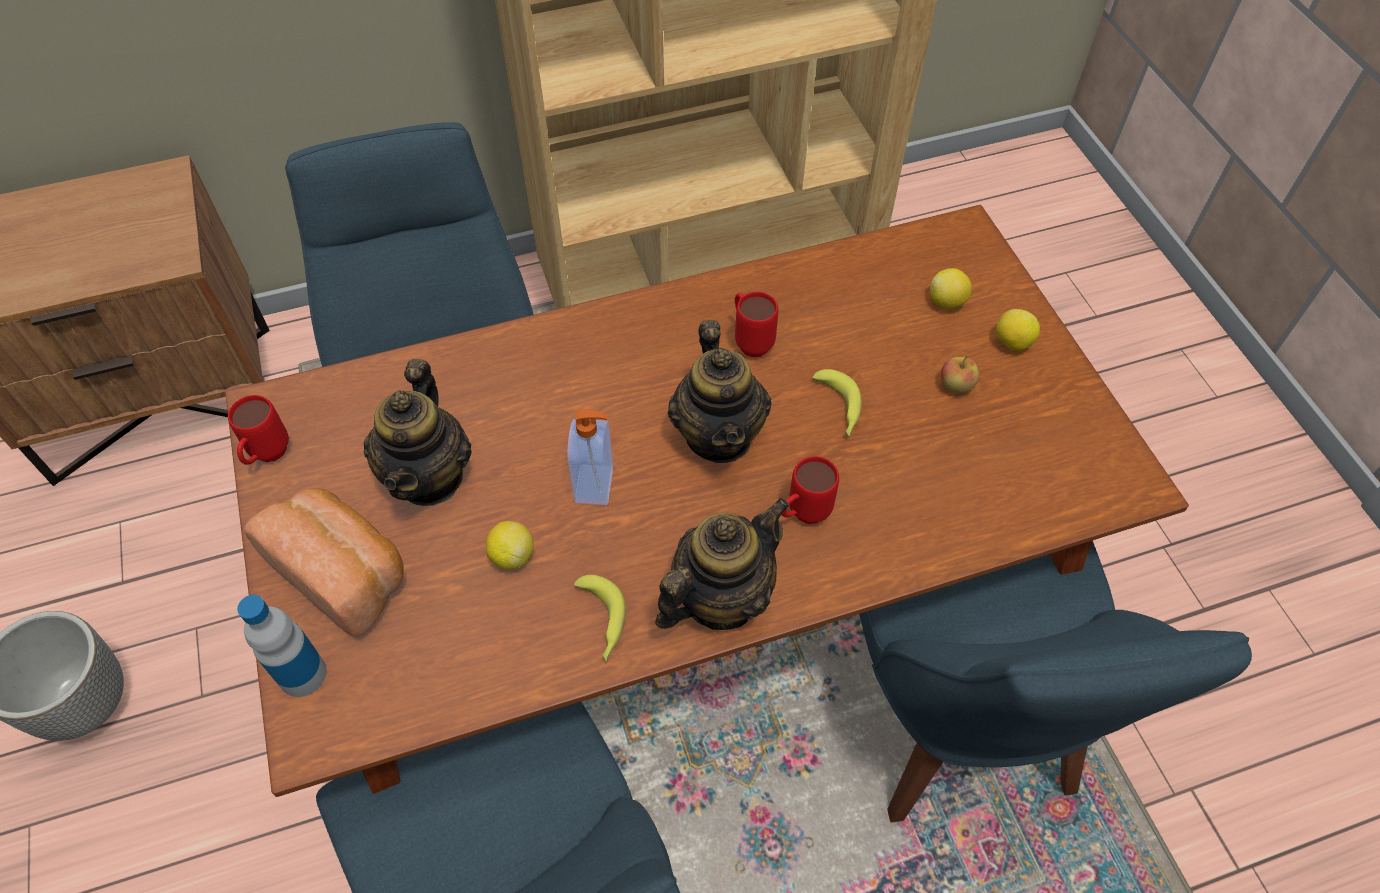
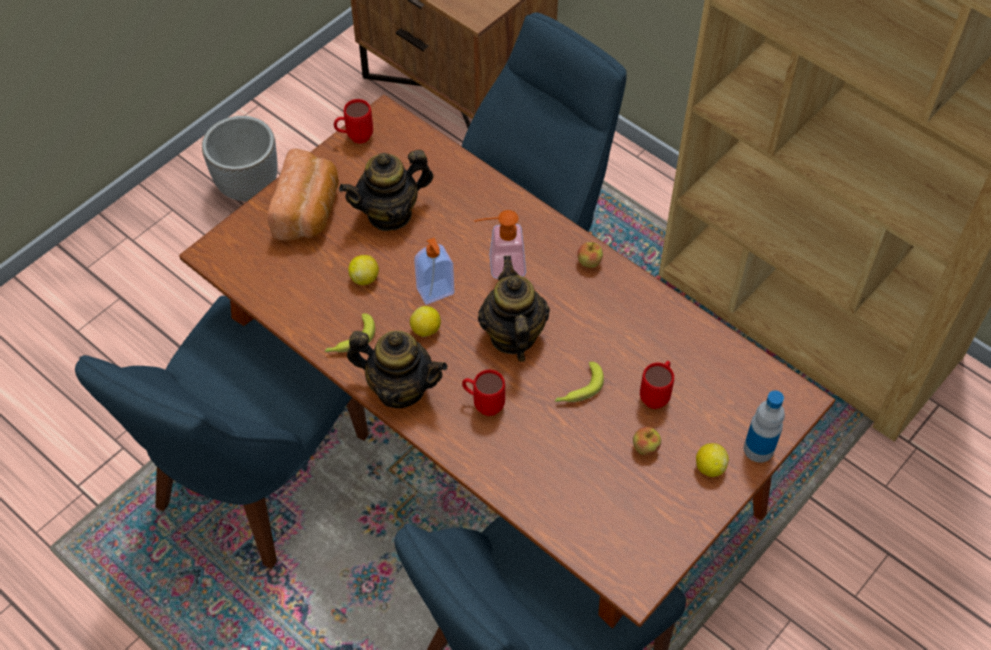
camera: 60 degrees right, 0 degrees up
(302, 674) = (243, 229): bottle -> bottle (758, 449)
(606, 399) = (499, 266): none -> soap dispenser
(666, 312) = (589, 262): none -> apple
(719, 435) = (512, 335): teapot -> teapot turned 120 degrees clockwise
(750, 341) = (599, 317): red mug -> red mug (657, 395)
(947, 302) = (718, 414): lemon -> lemon (426, 330)

